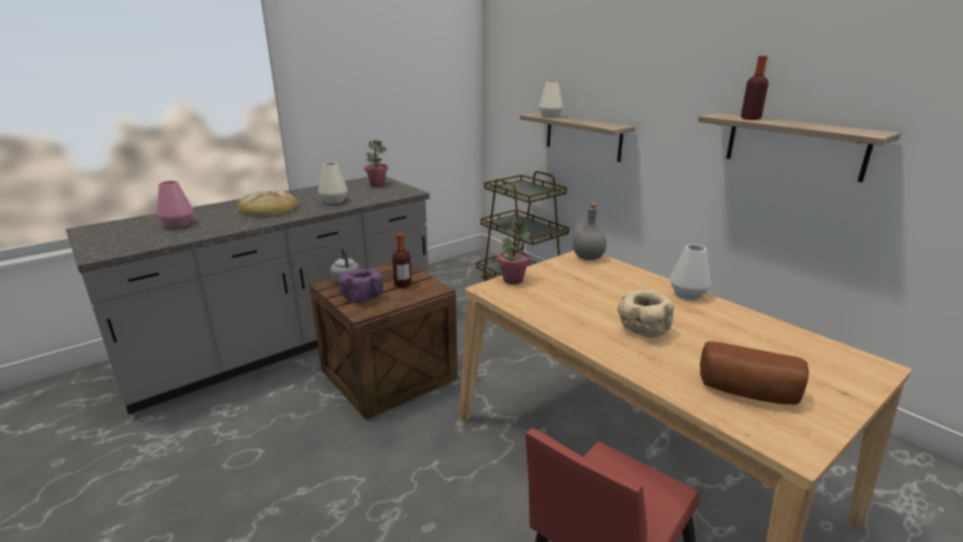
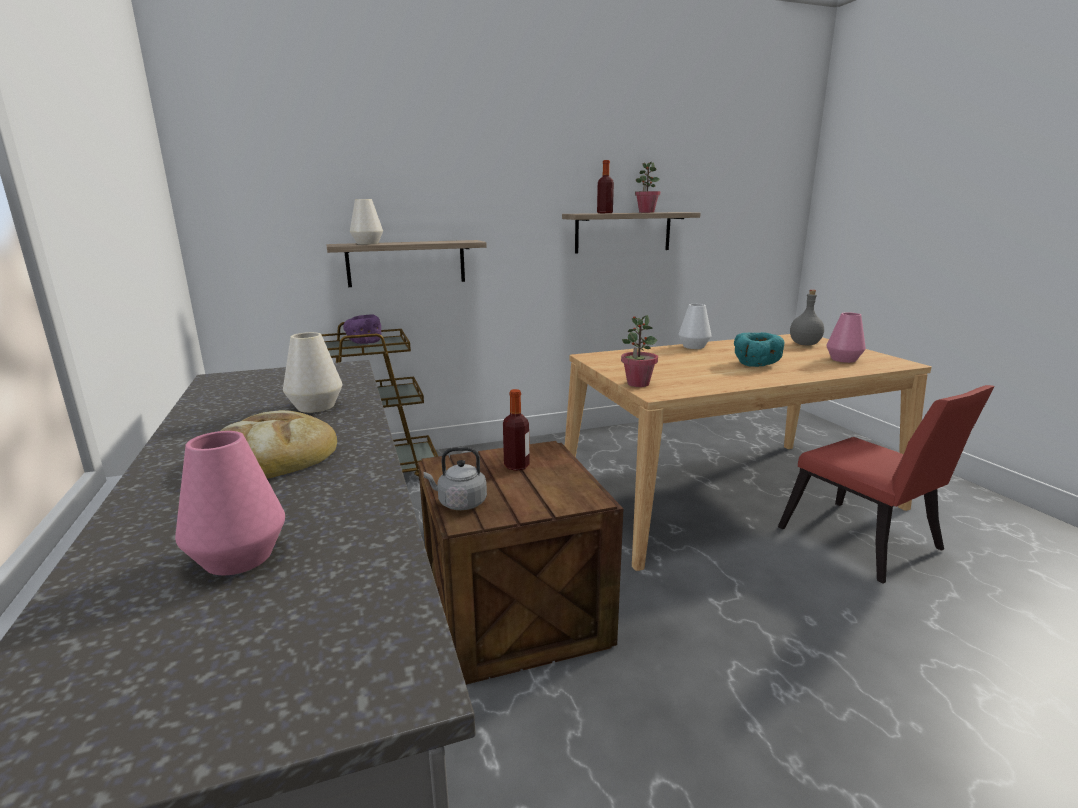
camera: 70 degrees left, 5 degrees down
(362, 297) = (536, 495): purple bowl -> purple bowl (364, 342)
(377, 184) = (263, 379): potted plant -> potted plant (646, 212)
(588, 258) = (600, 356): grey bottle -> grey bottle (805, 344)
(642, 330) = (755, 365): beige bowl -> turquoise bowl
(748, 393) = (843, 359): bread -> pink vase

